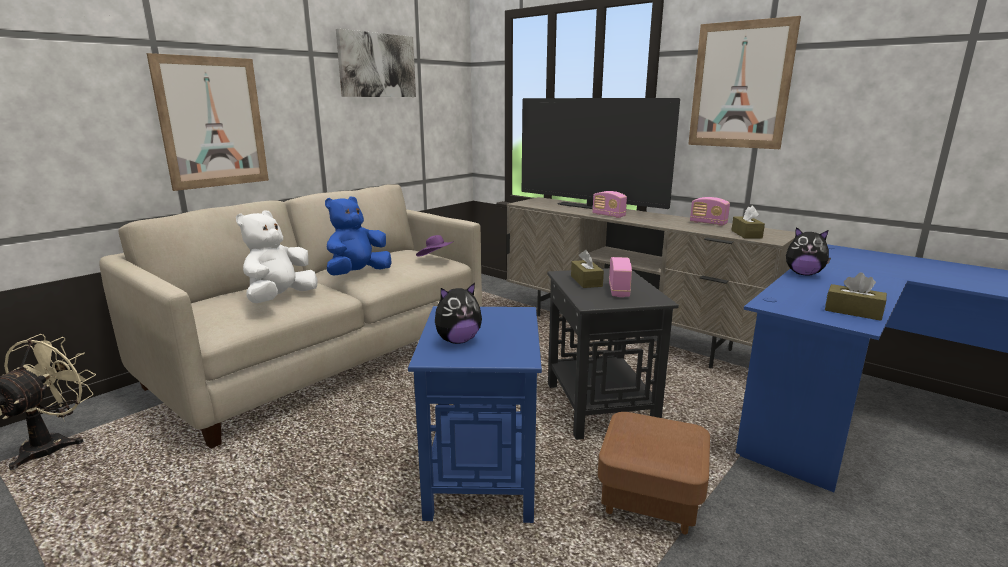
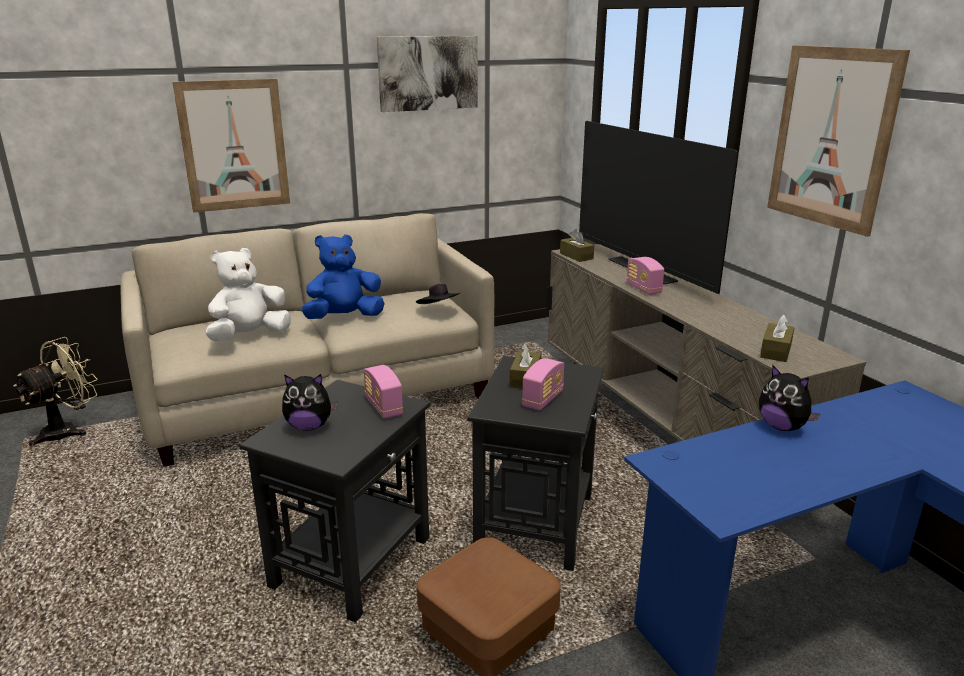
camera: 25 degrees right, 5 degrees up
(436, 258) = (439, 309): purple hat -> black hat
(482, 475) = (353, 561): blue side table -> black side table
(708, 223) = (755, 323): radio -> radio (383, 407)
(853, 311) = (748, 497): brown tissue box -> brown tissue box (576, 256)

